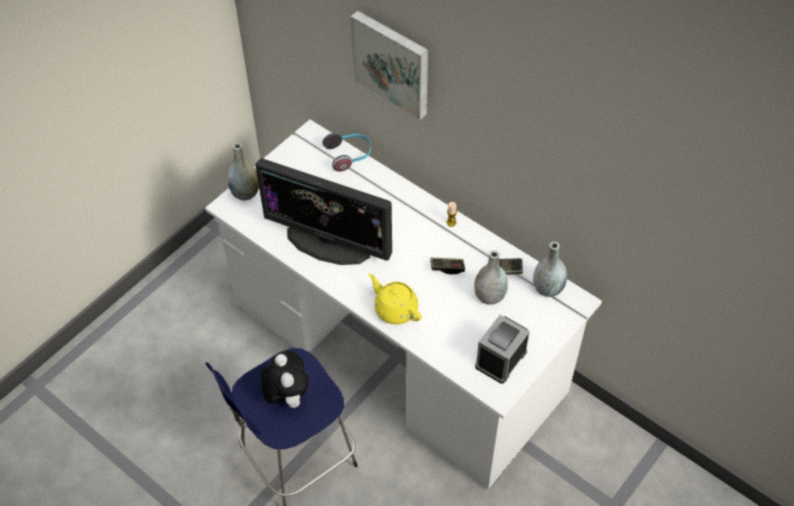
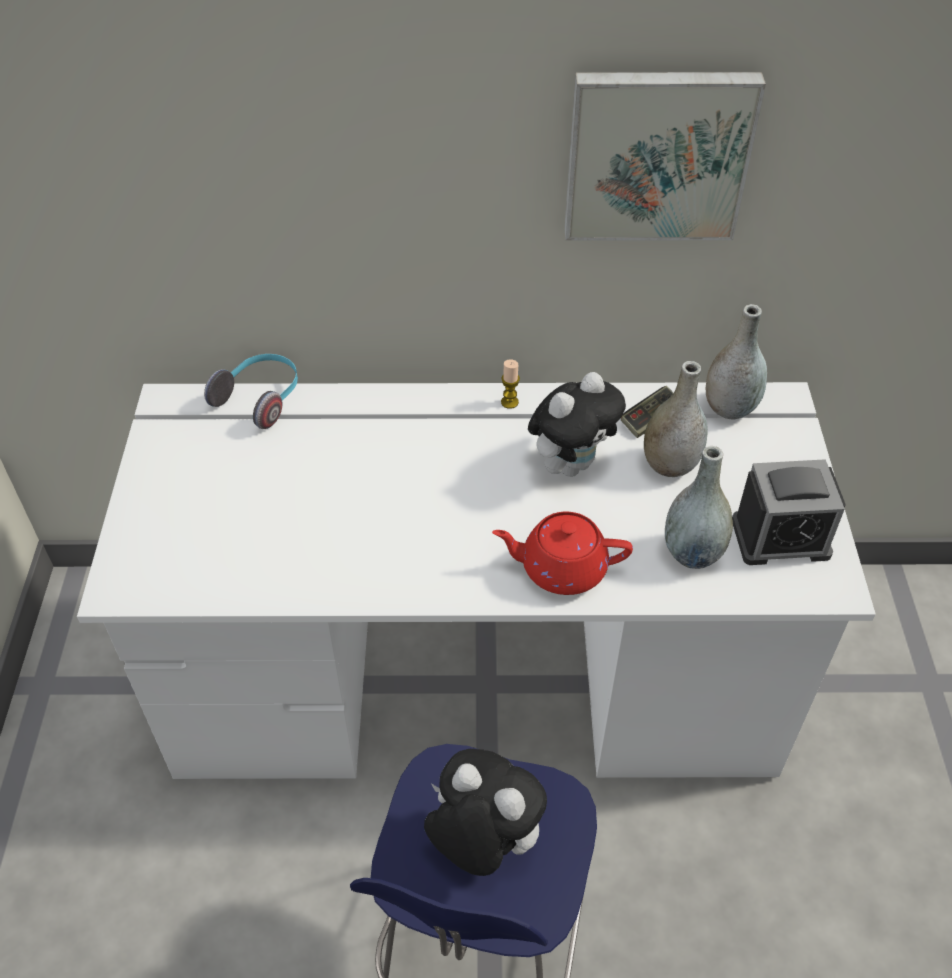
camera: 40 degrees left, 5 degrees down
(245, 193) = (135, 549): grey vase -> grey vase (692, 553)
(328, 242) = (355, 538): monitor -> none
(392, 63) = (314, 148): picture -> picture (657, 154)
(395, 309) = (561, 568): yellow teapot -> red teapot
(447, 268) = (571, 464): game controller -> plush toy
(501, 359) = (780, 538): alarm clock -> alarm clock turned 90 degrees counterclockwise

